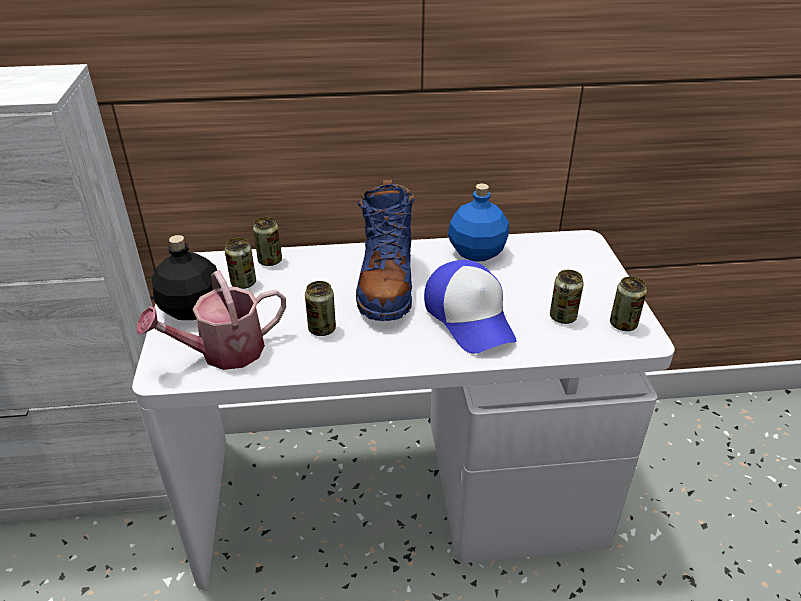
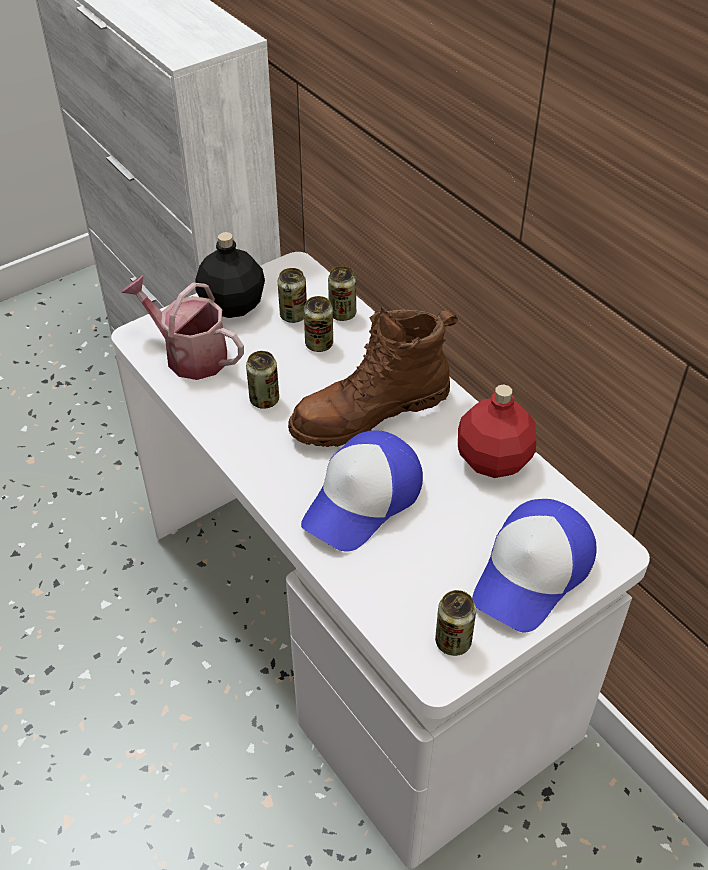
camera: 60 degrees right, 10 degrees up
(386, 284) = (370, 412): blue boot -> brown boot
(477, 252) = (494, 460): blue bottle -> red bottle
(562, 317) = (424, 580): can -> can (319, 344)
(584, 273) = (532, 573): none -> cap

